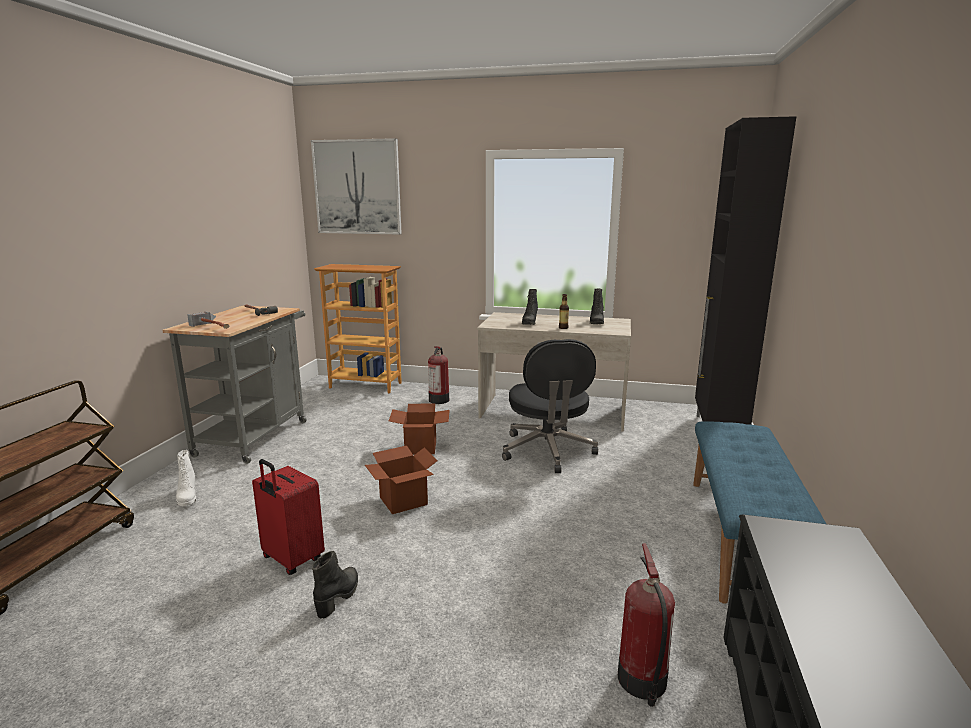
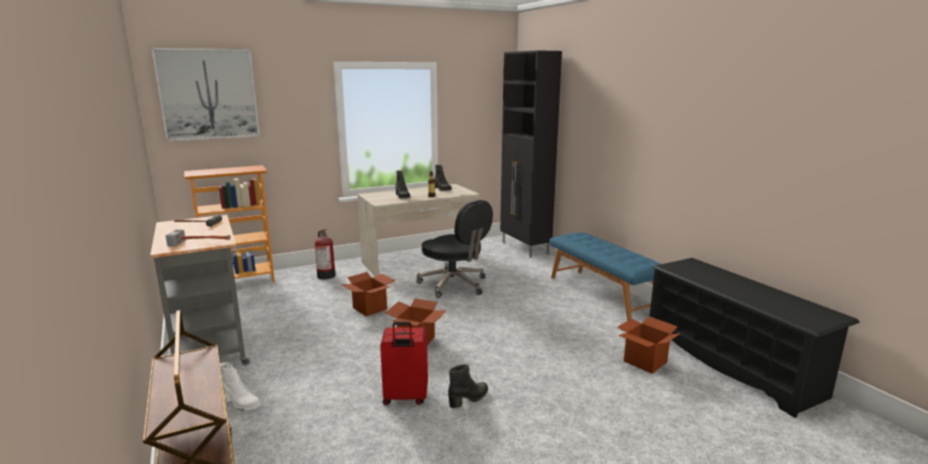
camera: 40 degrees left, 0 degrees up
(338, 597) = (469, 399): black boot -> black boot turned 75 degrees clockwise
(643, 682) = (645, 362): fire extinguisher -> cardboard box

